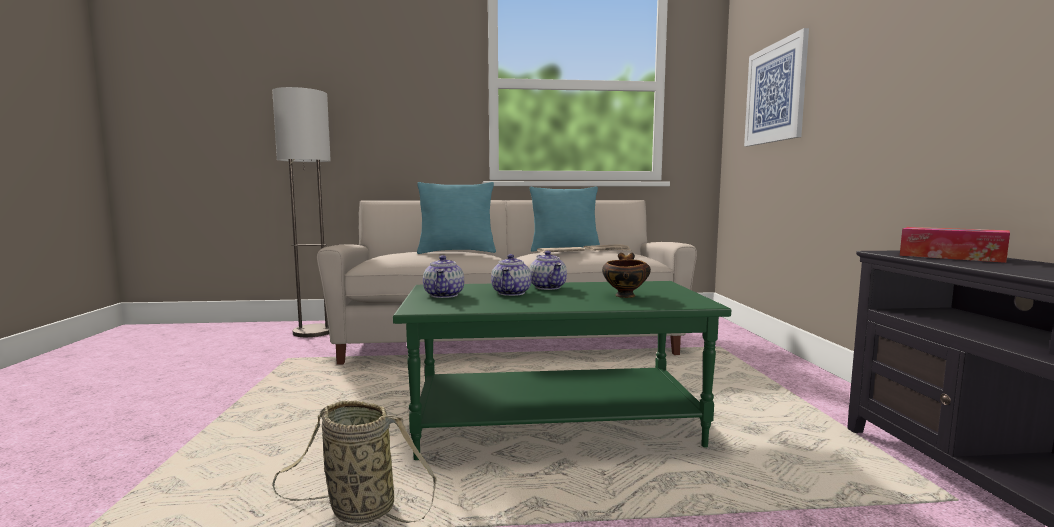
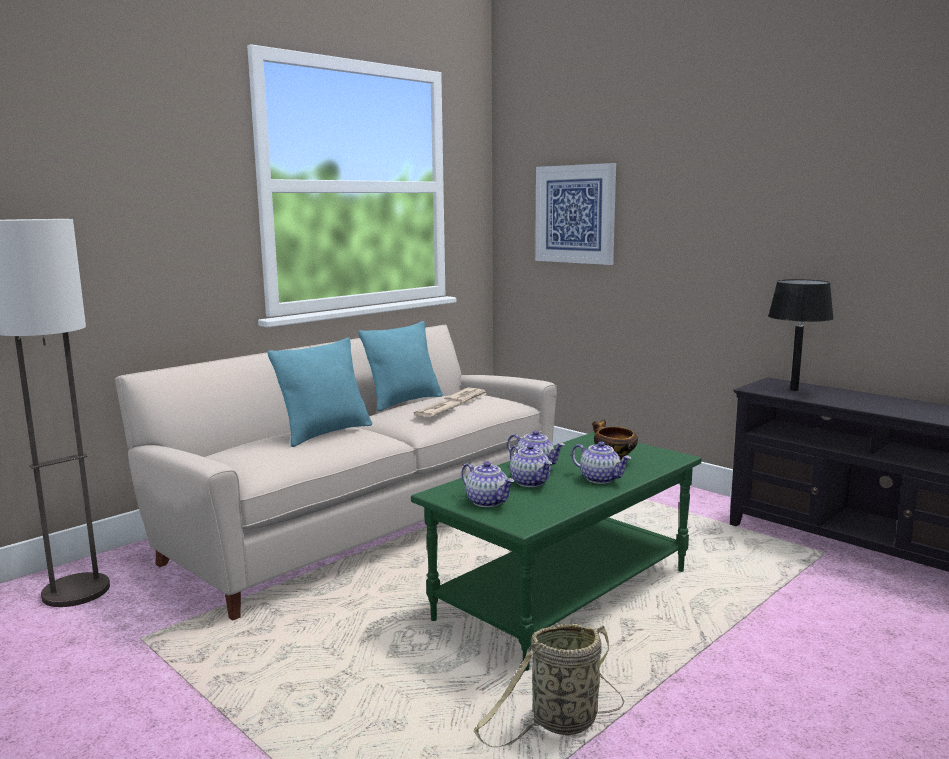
camera: 40 degrees left, 5 degrees up
(574, 301) = (600, 479): none -> teapot
(951, 257) = (794, 390): tissue box -> black table lamp

